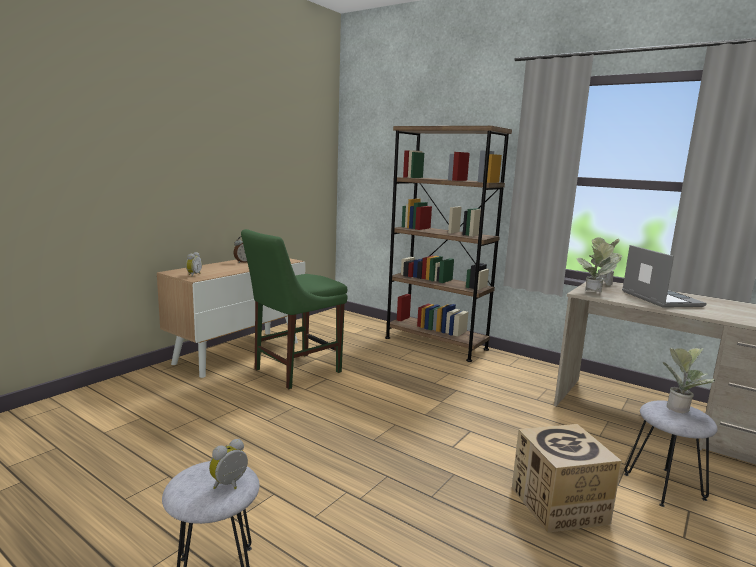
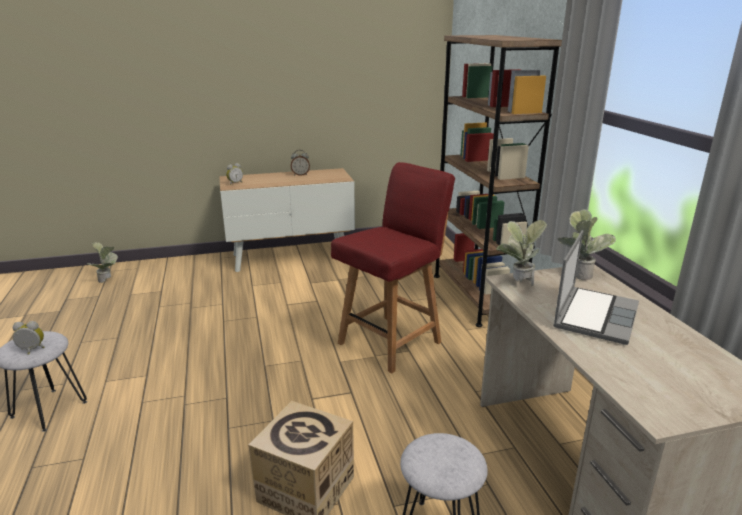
camera: 40 degrees right, 10 degrees up
(293, 371) = (303, 286): green chair -> none
(435, 388) = (391, 342): none -> red chair
(680, 407) = (457, 454): potted plant -> potted plant (108, 280)

